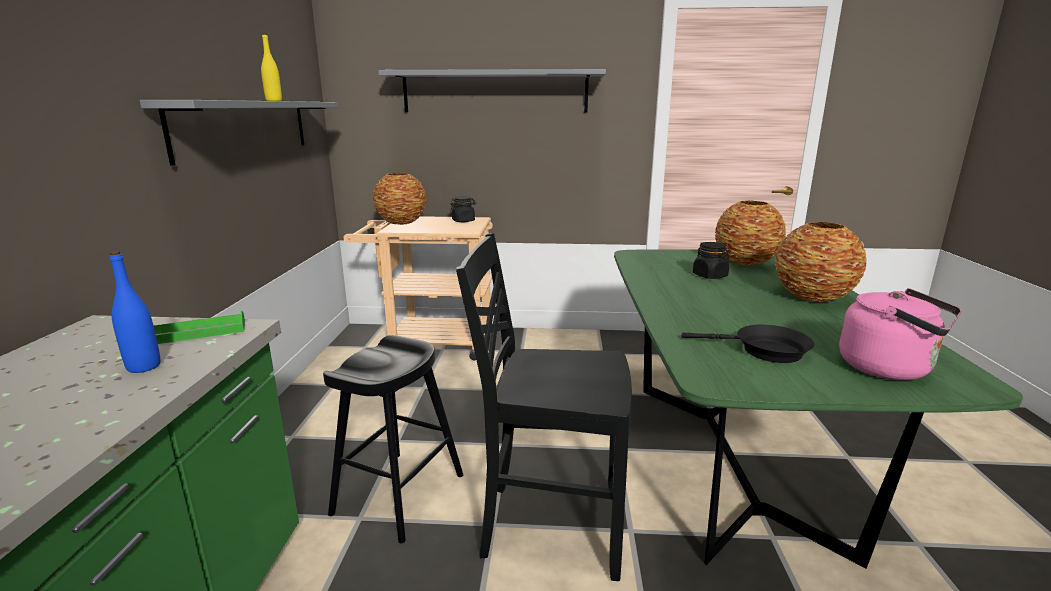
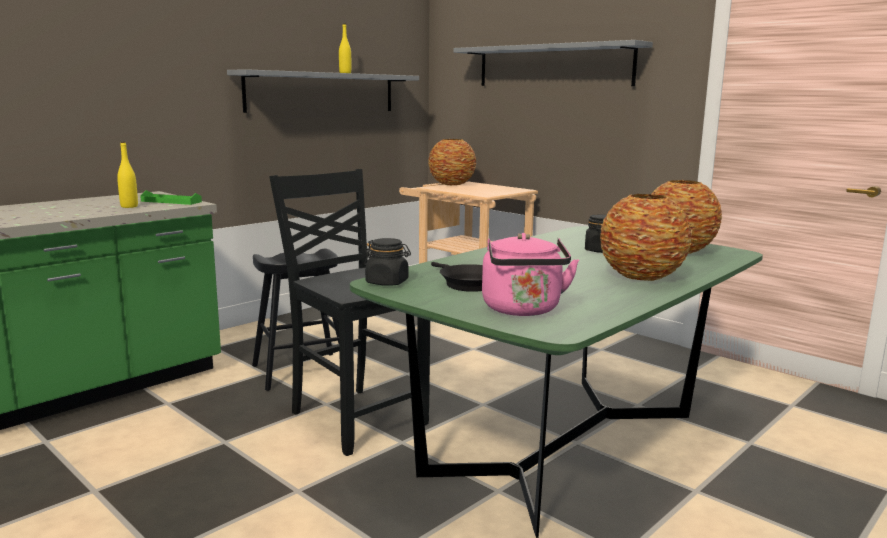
camera: 40 degrees right, 5 degrees down
(144, 367) = (129, 206): blue bottle -> yellow bottle
(463, 221) = (504, 189): black jar -> black jar (387, 282)

